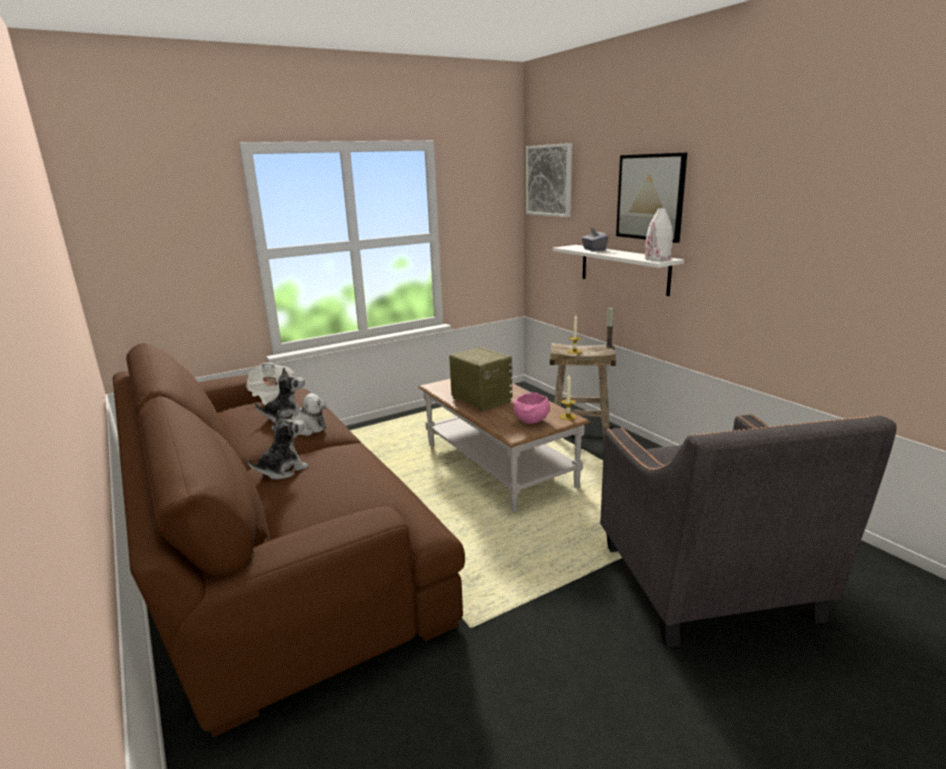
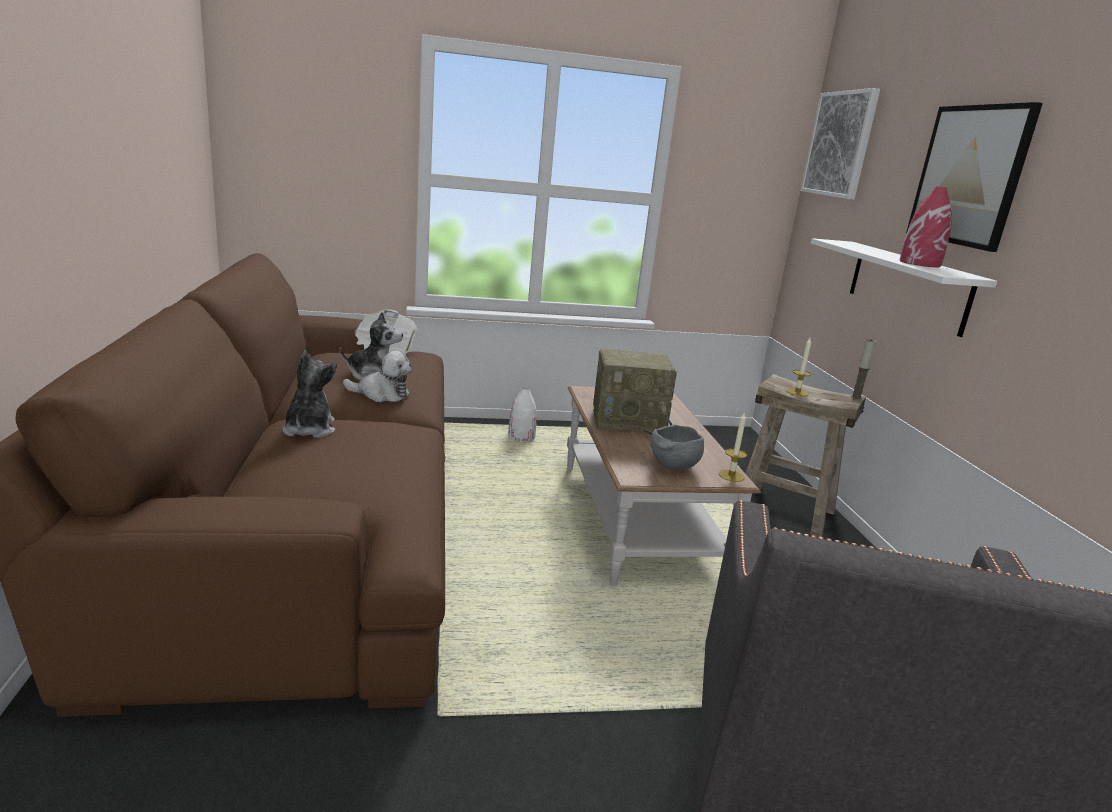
camera: 20 degrees right, 0 degrees up
(282, 470) = (309, 430): plush toy -> plush toy turned 75 degrees counterclockwise
(480, 399) = (629, 421): radio -> radio turned 105 degrees clockwise
(531, 422) = (673, 467): pink bowl -> grey bowl
(593, 249) = (868, 249): grey tissue box -> none
(634, 255) = (919, 263): none -> red vase
(657, 259) = (950, 273): white vase -> white vase (521, 437)

